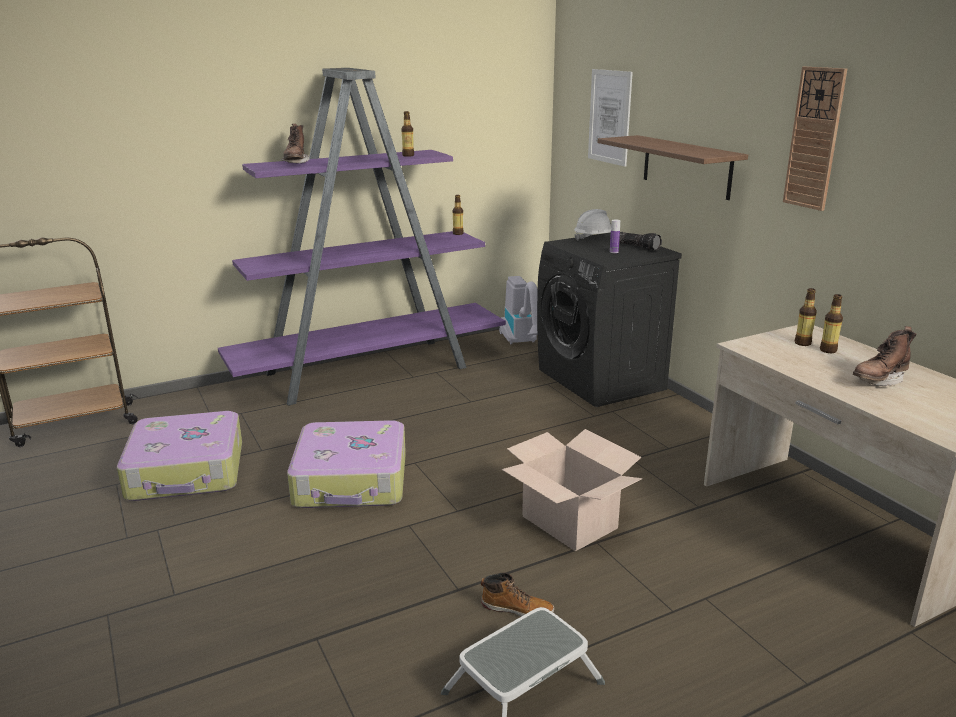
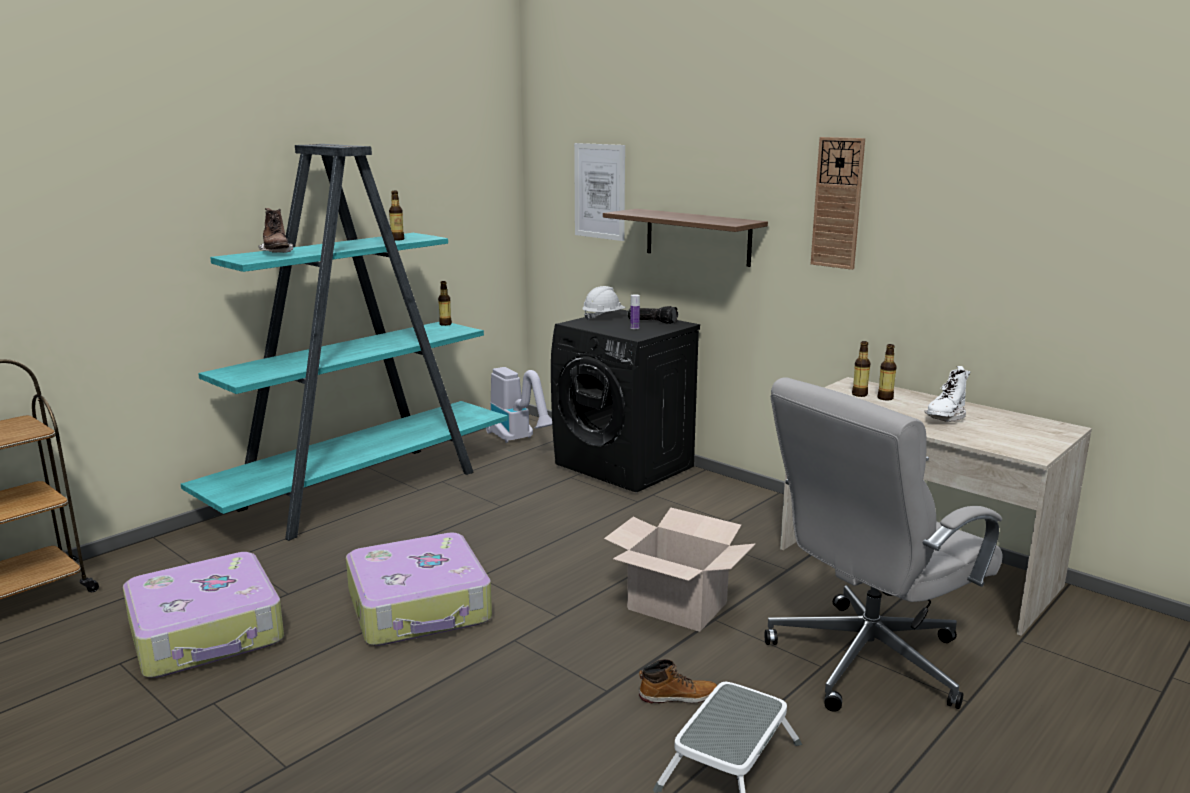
camera: 20 degrees left, 5 degrees down
(370, 370) = (363, 489): purple bookcase -> turquoise bookcase
(727, 614) = (869, 658): none -> grey office chair
(879, 380) = (945, 417): brown boot -> white boot

